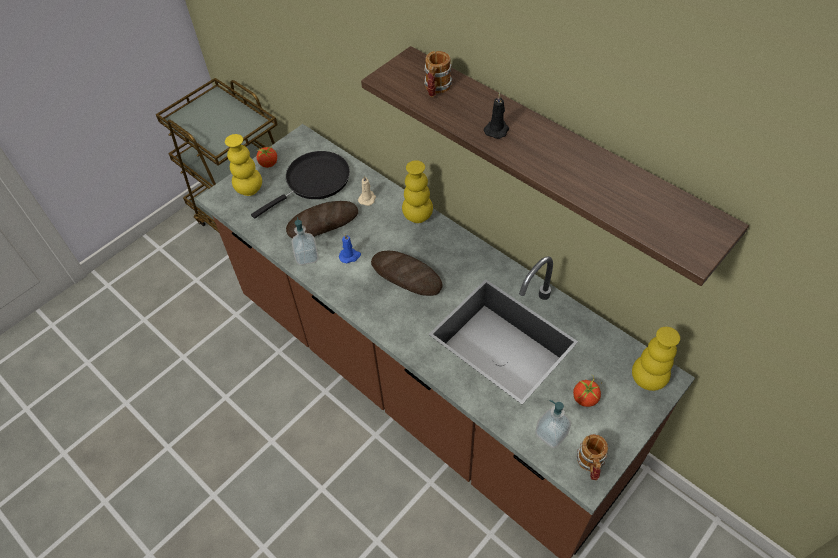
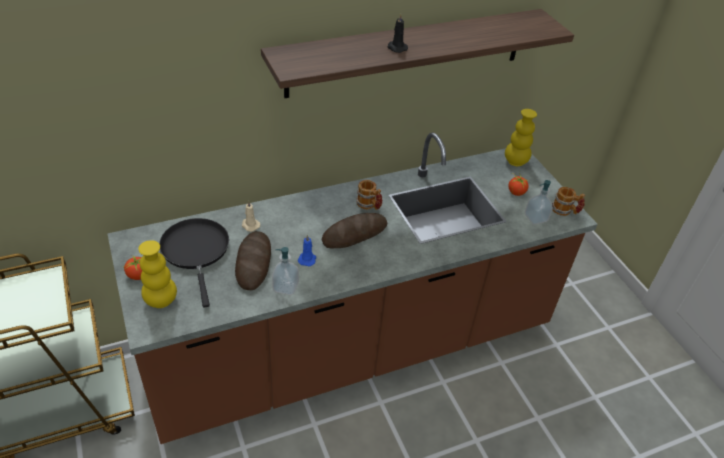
camera: 70 degrees left, 10 degrees down
(417, 216) = (297, 204): yellow vase -> none
(436, 89) = (327, 54): mug -> mug (369, 205)

